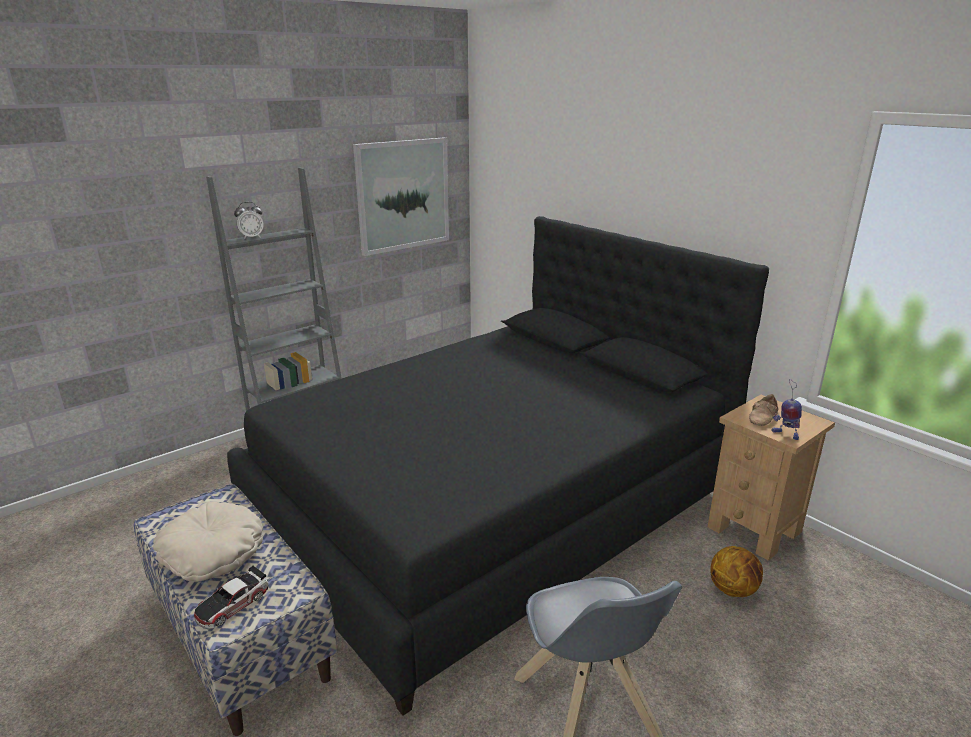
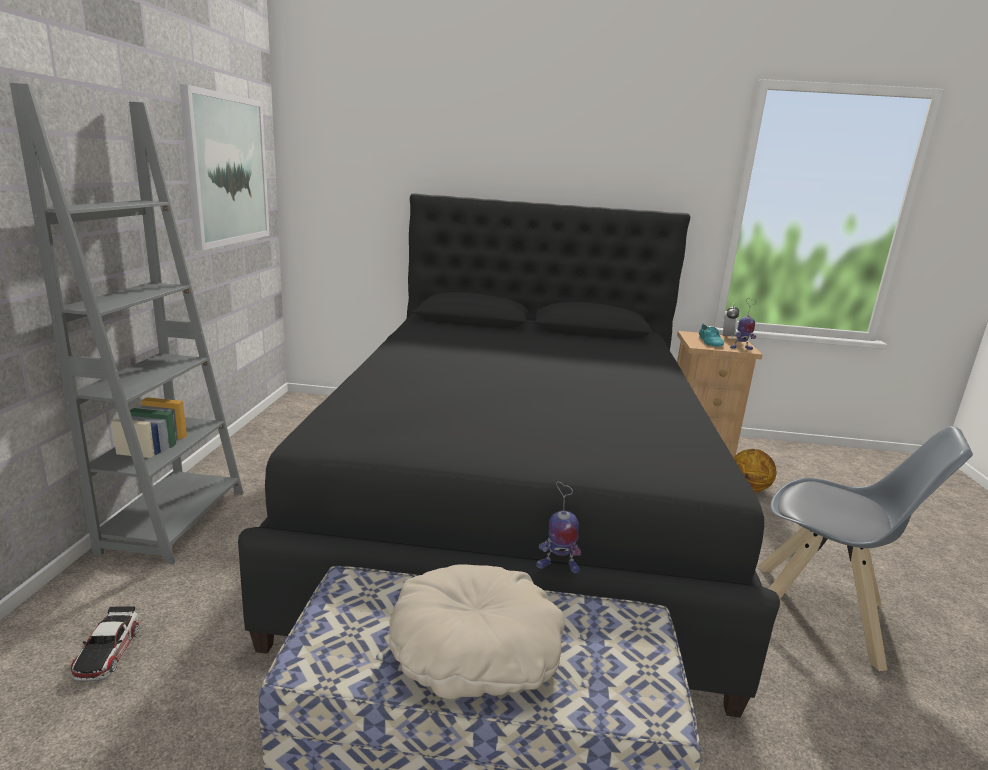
camera: 45 degrees left, 5 degrees down
(232, 604) = (615, 681): toy car -> toy car (107, 651)
(251, 237) = (88, 205): alarm clock -> alarm clock (727, 337)
(319, 539) = (557, 566): none -> toy robot
(764, 417) = (710, 342): beige shoe -> turquoise shoe

